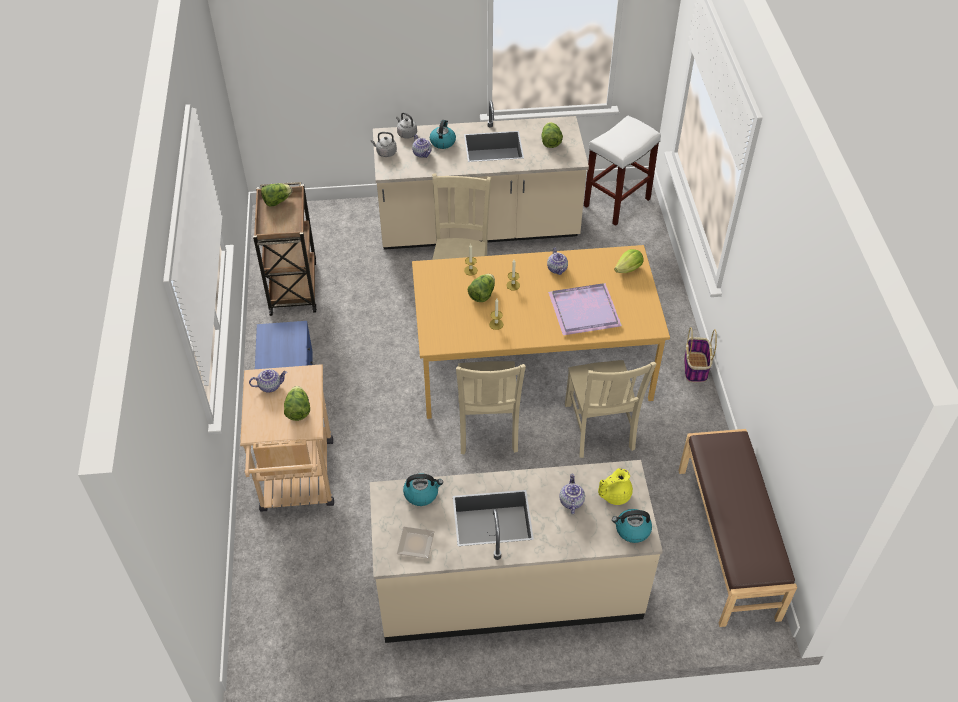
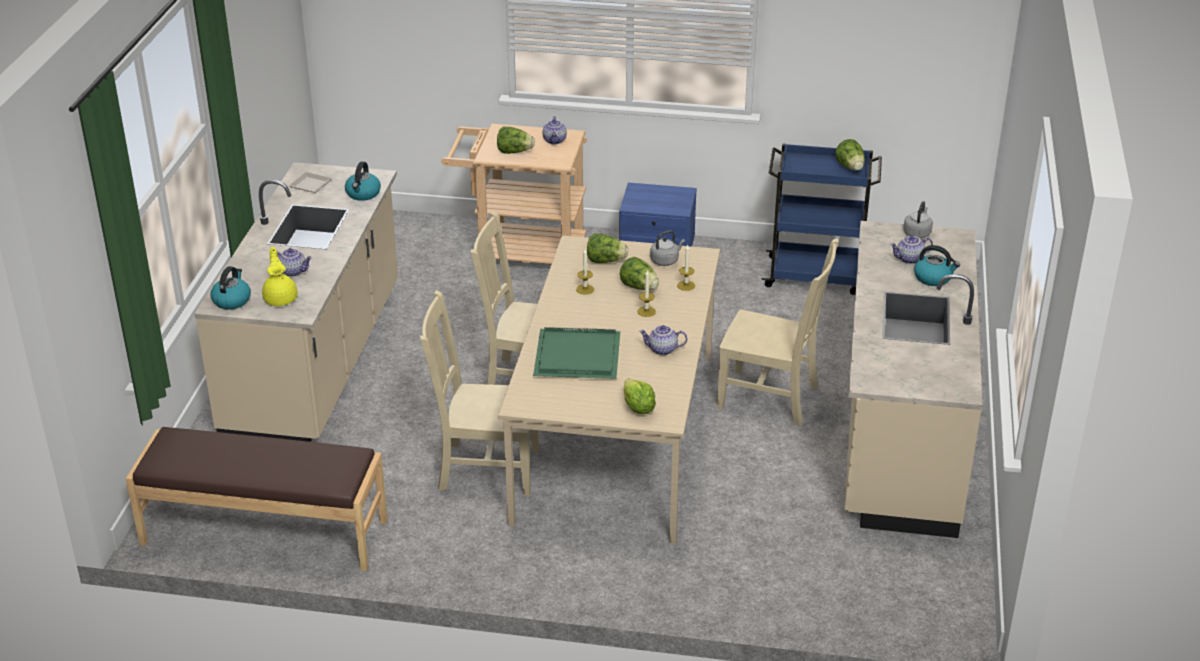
camera: 105 degrees right, 15 degrees down
(293, 286) = (816, 276): brown cart -> blue cart
(406, 133) = (957, 253): grey kettle -> grey kettle (665, 260)
(533, 363) = (618, 436): orange dining table -> beige dining table
(550, 142) = (916, 368): lettuce -> lettuce (605, 261)
(585, 311) = (575, 357): purple tray -> green tray
(616, 203) = (933, 590): white stool -> none
(696, 368) = (546, 583): basket -> none

